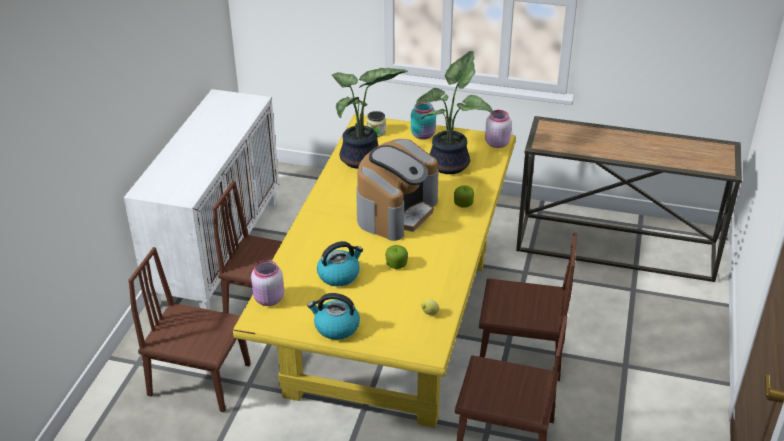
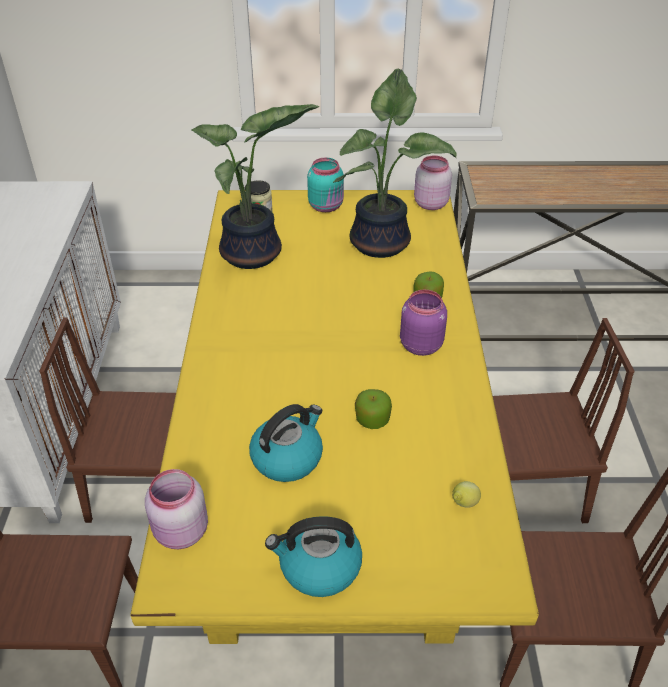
camera: 15 degrees left, 5 degrees up
(396, 211) = (335, 327): coffee machine -> none
(445, 229) = (420, 344): none -> purple jar

